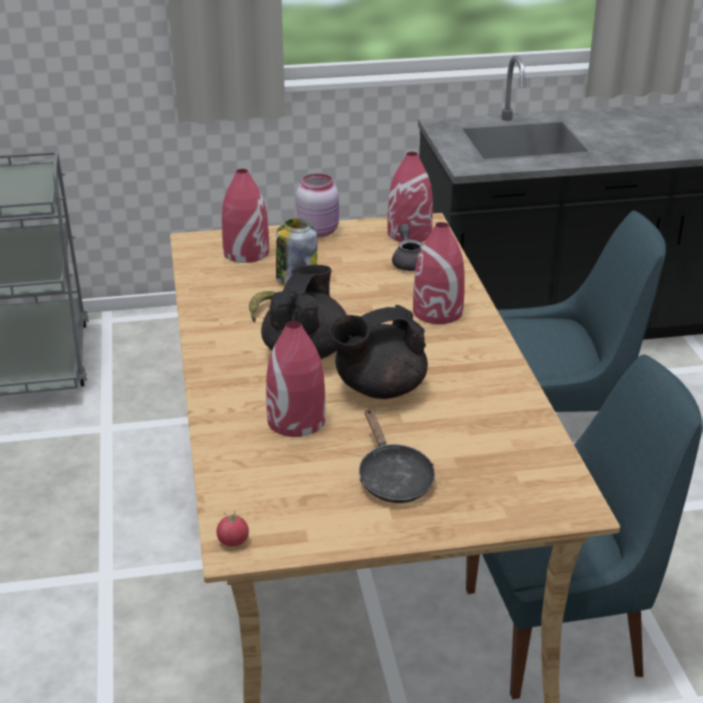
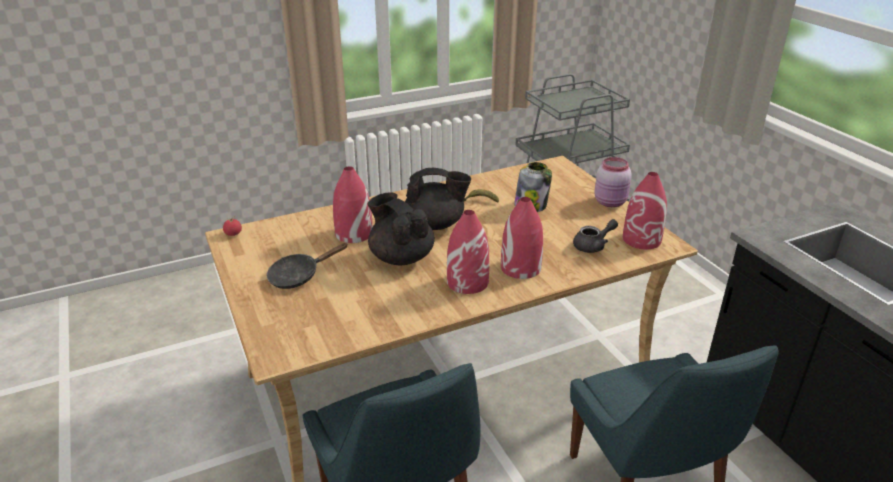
camera: 75 degrees right, 0 degrees up
(245, 252) = (555, 182): red vase -> red vase (467, 282)

